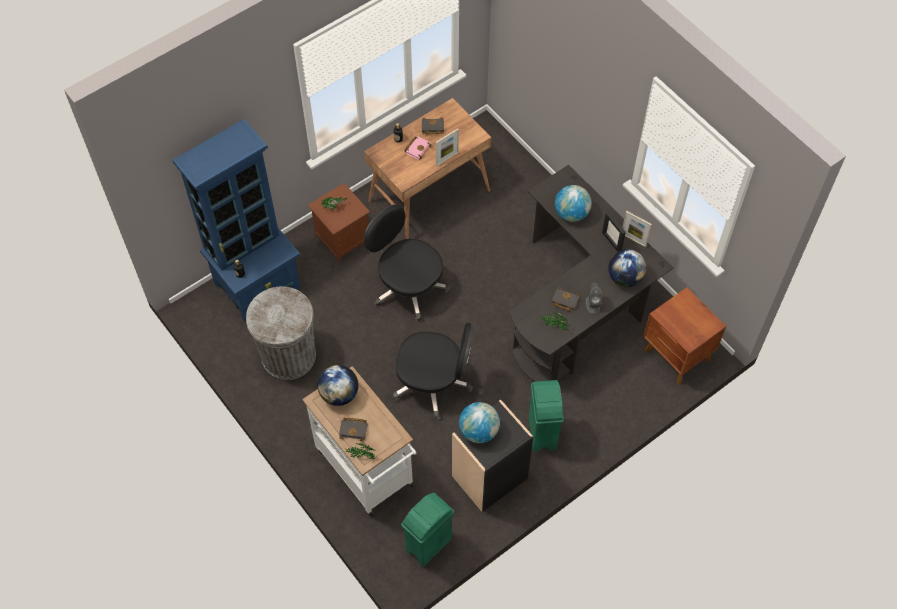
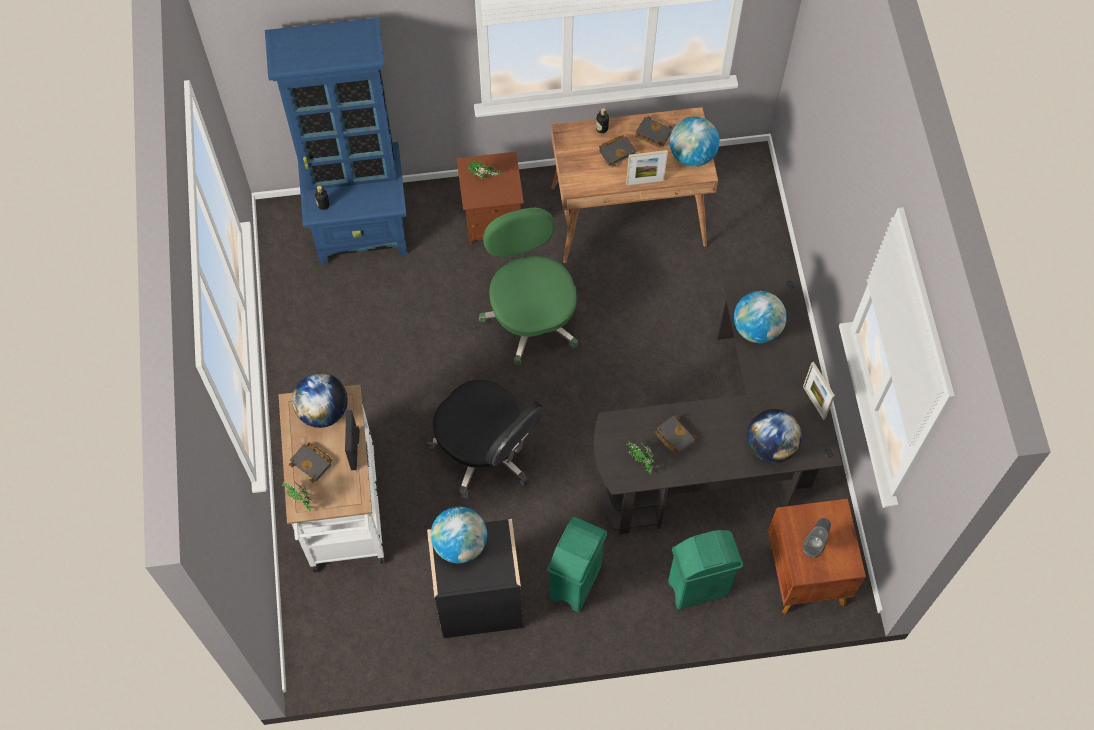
camera: 30 degrees right, 5 degrees up
(288, 355) = (343, 329): grey trash can -> none
(408, 287) = (531, 316): black office chair -> green office chair
(417, 148) = (617, 151): pink book -> black book
(428, 545) = (357, 642): green trash can -> green trash can (697, 588)
(465, 129) = (692, 155): none -> globe
(592, 304) = (707, 458): grey speaker -> grey speaker (815, 543)
(612, 241) = (785, 390): picture frame -> picture frame (355, 450)

